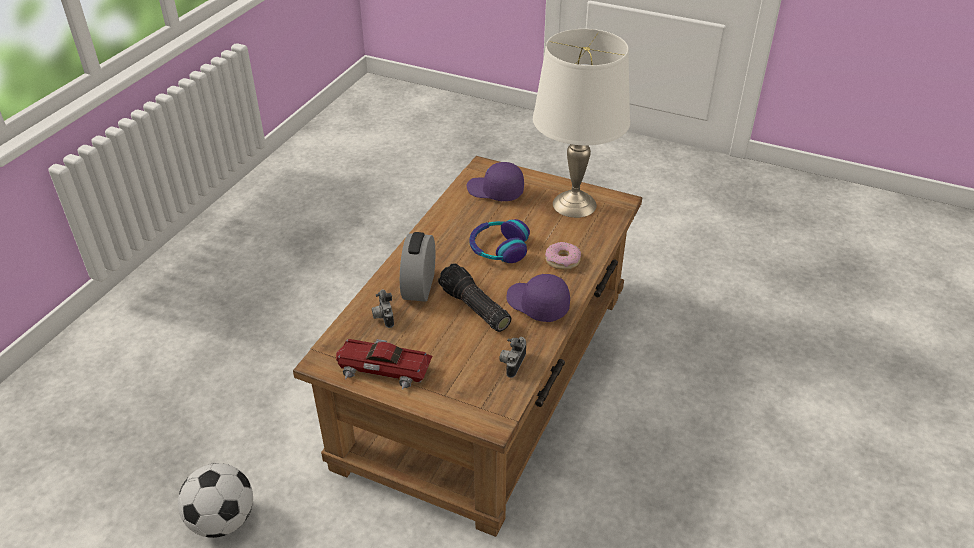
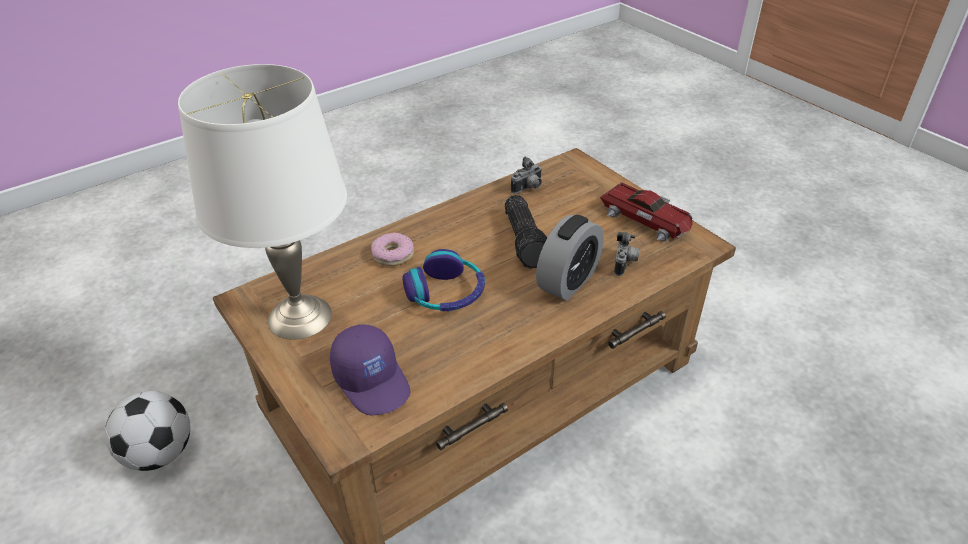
camera: 150 degrees left, 0 degrees up
(222, 520) = (797, 358): football -> football (160, 453)
(536, 305) = (463, 223): purple cap -> none

